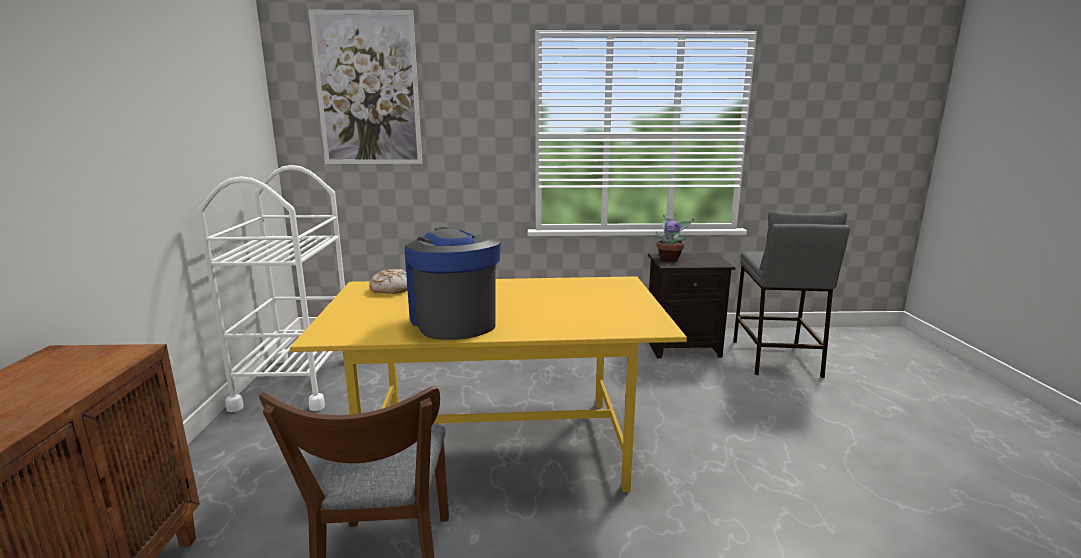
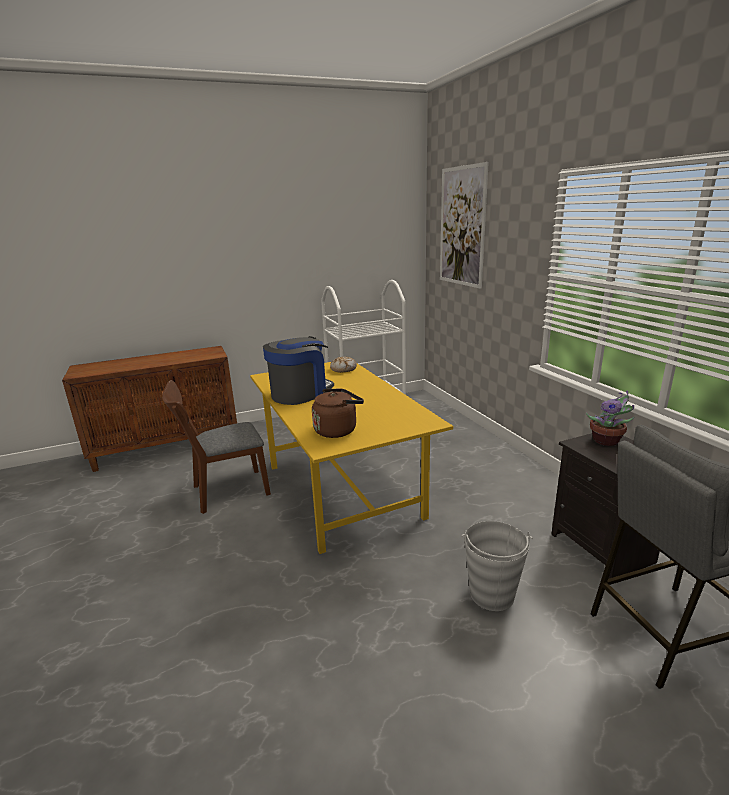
camera: 70 degrees right, 5 degrees up
(610, 316) = (337, 430): none -> brown kettle
(727, 405) = (491, 594): none -> grey bucket

